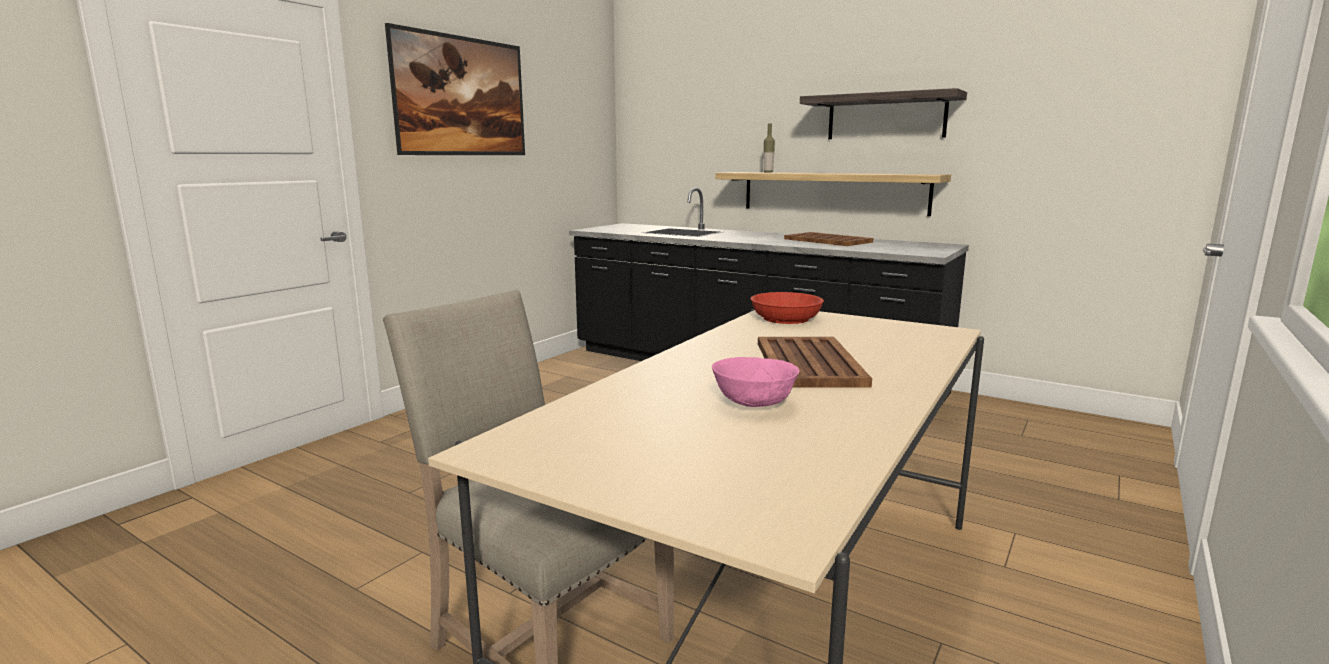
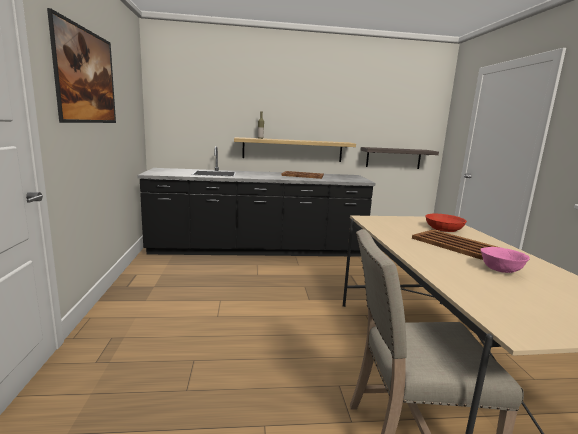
camera: 40 degrees left, 0 degrees up
(786, 318) = (380, 222): red bowl -> red bowl (444, 228)
(886, 117) = (319, 113): shelf -> shelf (393, 158)

